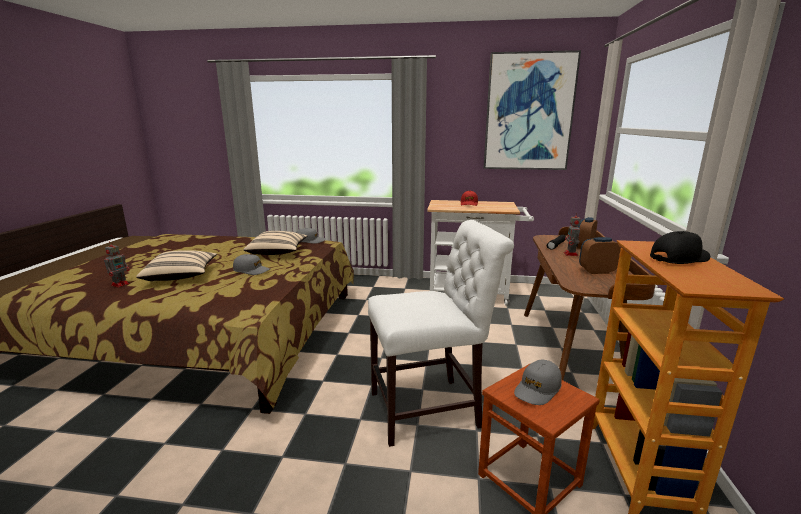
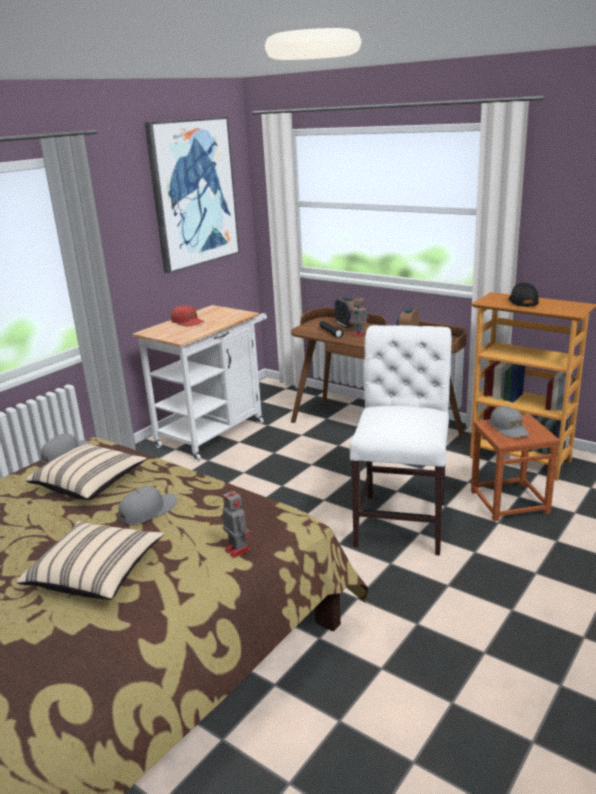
camera: 60 degrees left, 5 degrees up
(121, 284) = (58, 641): toy robot -> toy robot (236, 549)

